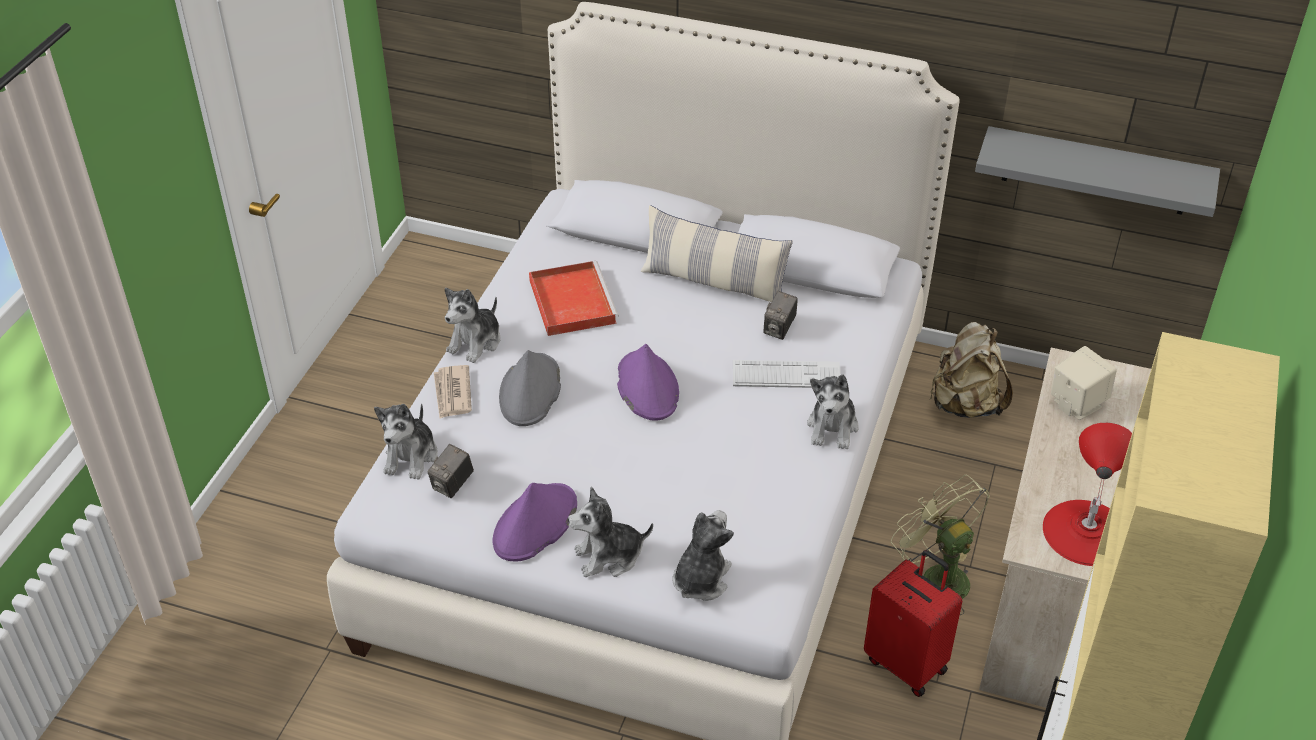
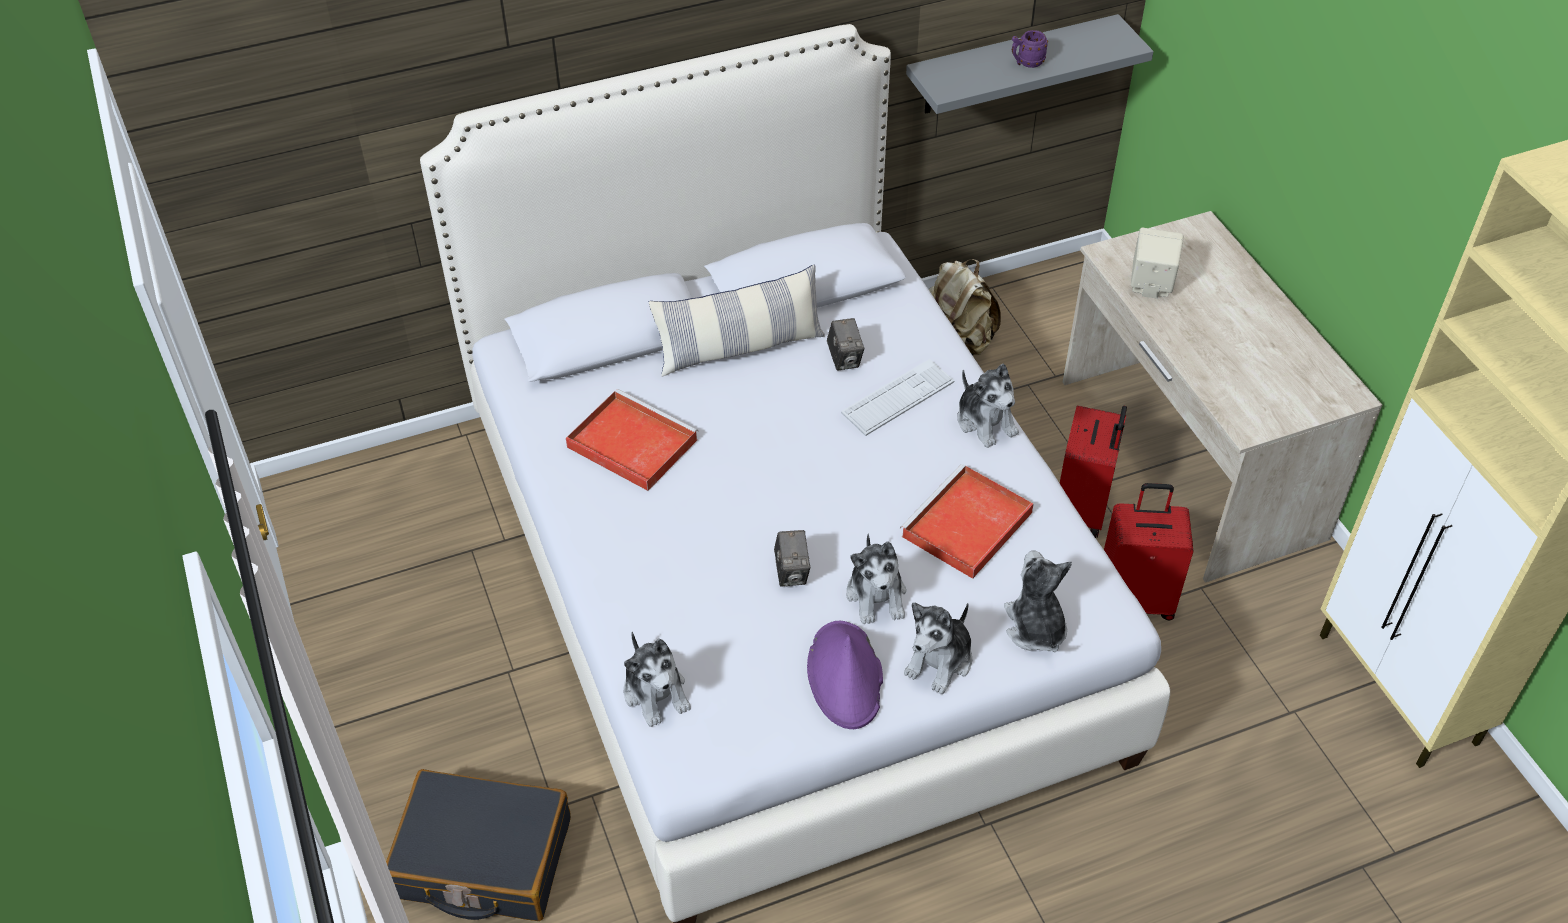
camera: 40 degrees left, 5 degrees up
(294, 529) = (483, 859): none -> black suitcase
(452, 394) = (623, 605): newspaper -> none
(452, 485) = (731, 692): camera -> camera (792, 572)
(475, 342) = (585, 540): plush toy -> plush toy (877, 595)
(530, 391) = (696, 554): grey hat -> none
(647, 386) = (794, 483): purple hat -> none
(732, 485) = (966, 526): none -> red tray
(936, 577) = (1082, 511): green fan -> red suitcase
(1086, 532) = (1270, 388): red table lamp -> none
(1089, 167) = (1026, 63): none -> purple mug

